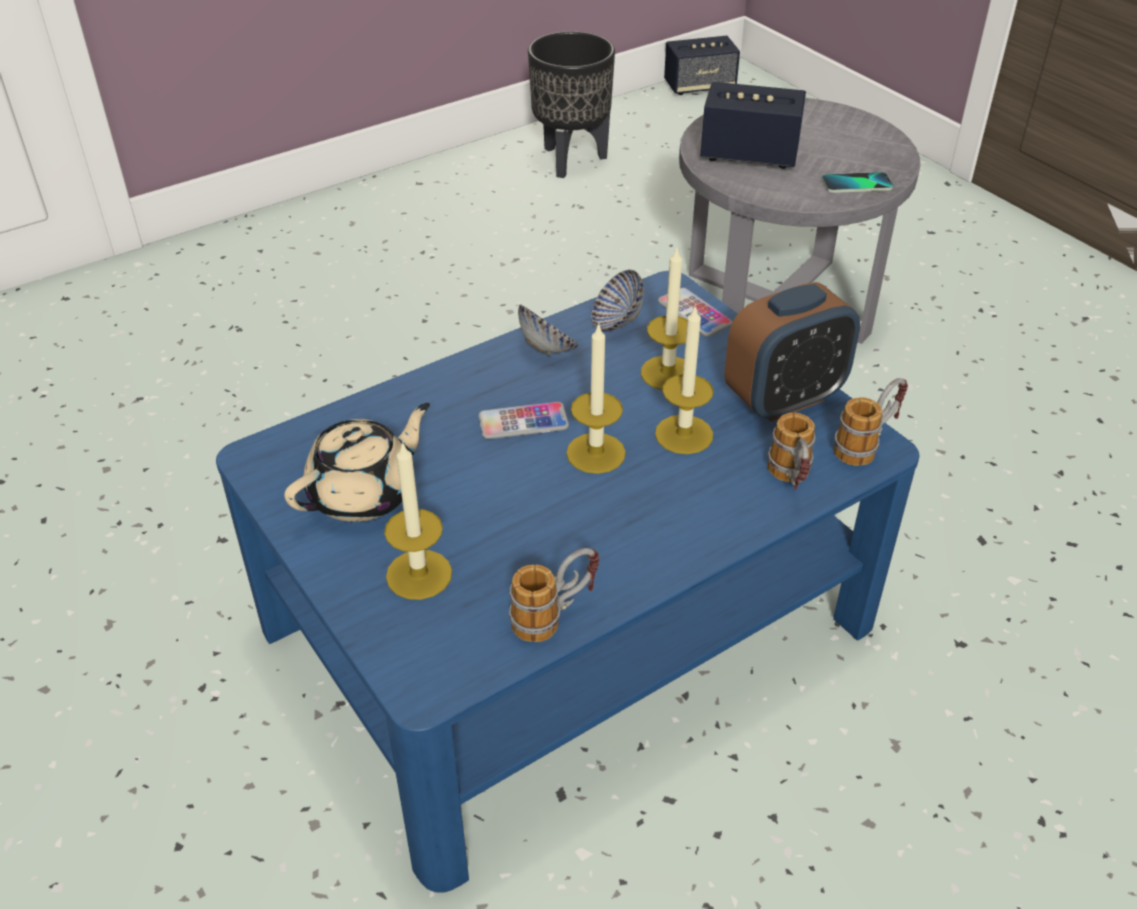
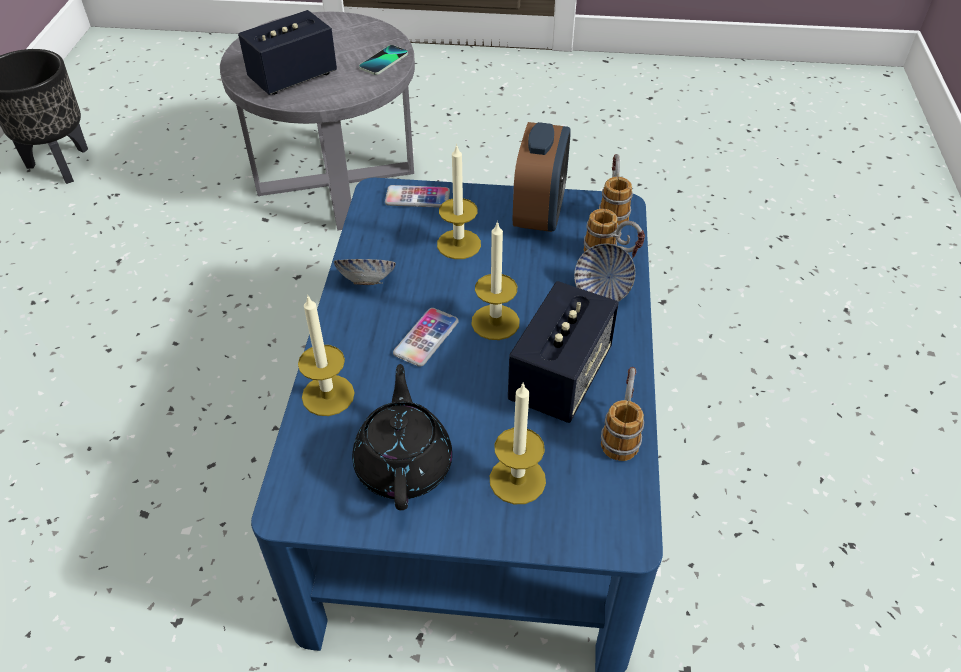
camera: 50 degrees left, 5 degrees up
(365, 493) = (404, 464): beige teapot -> black teapot
(616, 322) = (381, 234): bowl -> bowl (602, 291)
(684, 434) = (522, 273): candle -> candle (328, 395)
(699, 86) = (88, 61): speaker -> speaker (560, 377)

